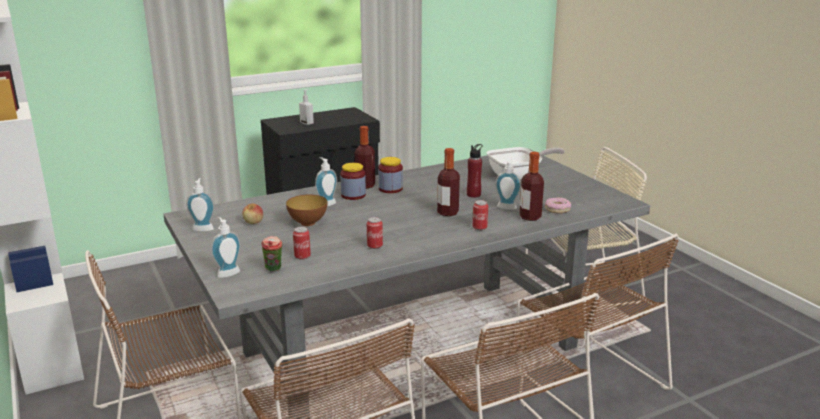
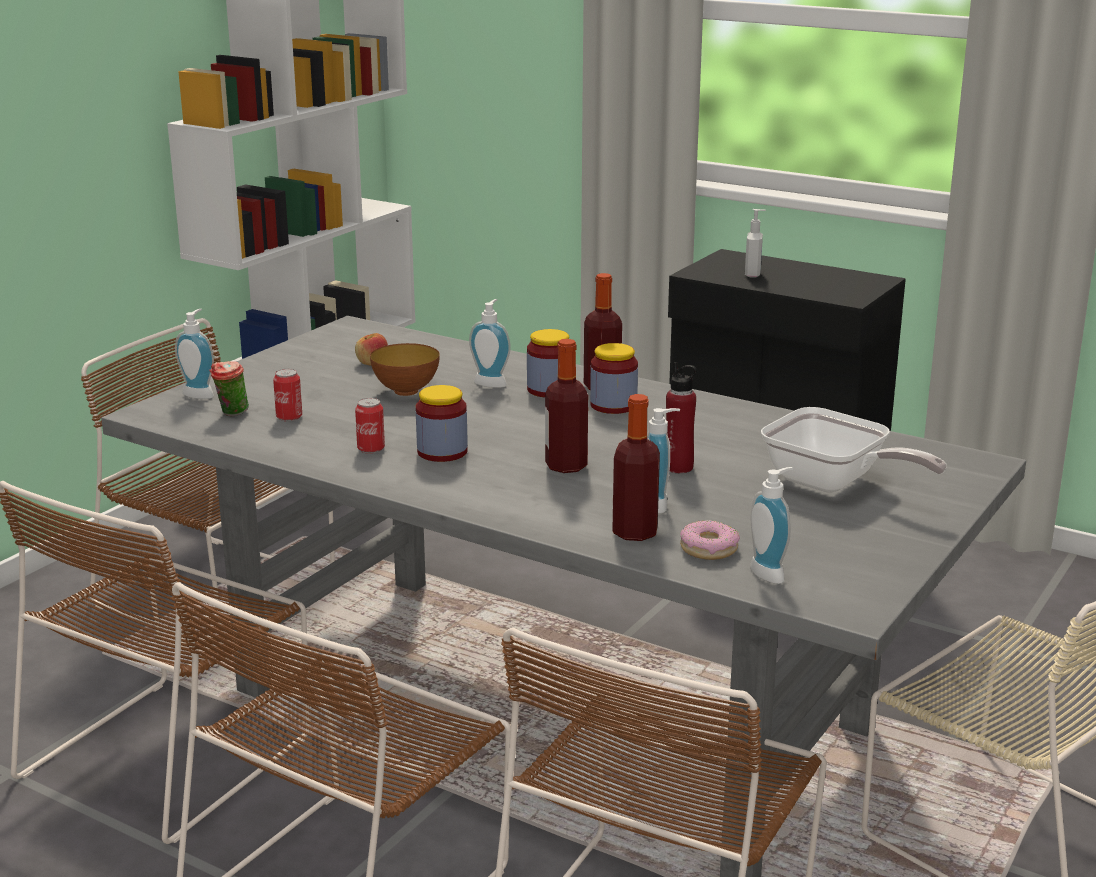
camera: 60 degrees right, 0 degrees up
(203, 228) = (321, 346): soap dispenser -> soap dispenser (771, 573)
(399, 232) = (442, 452): none -> jar
(479, 227) = (532, 502): can -> none

